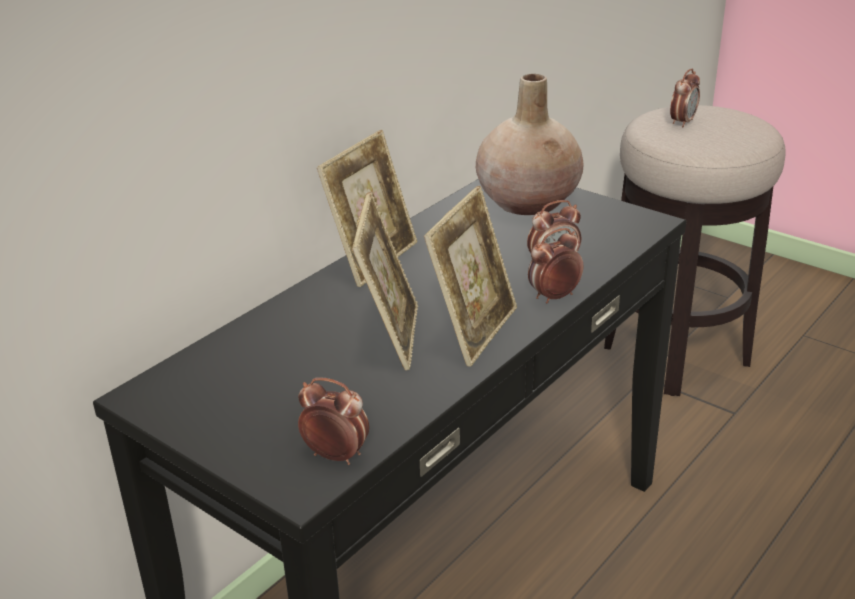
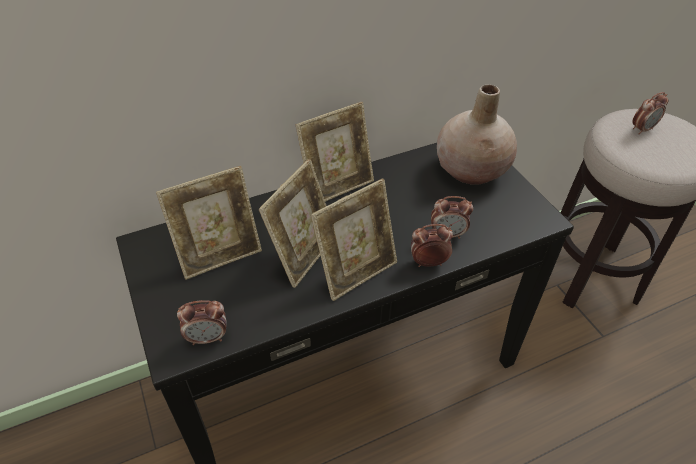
camera: 25 degrees right, 15 degrees up
(273, 371) = (219, 254): none -> picture frame
(336, 455) = (208, 338): alarm clock -> alarm clock turned 120 degrees clockwise

